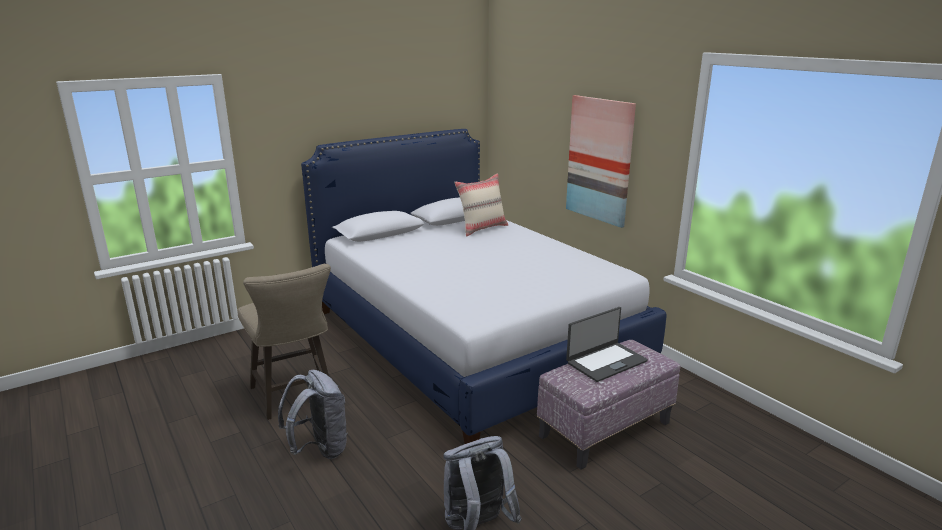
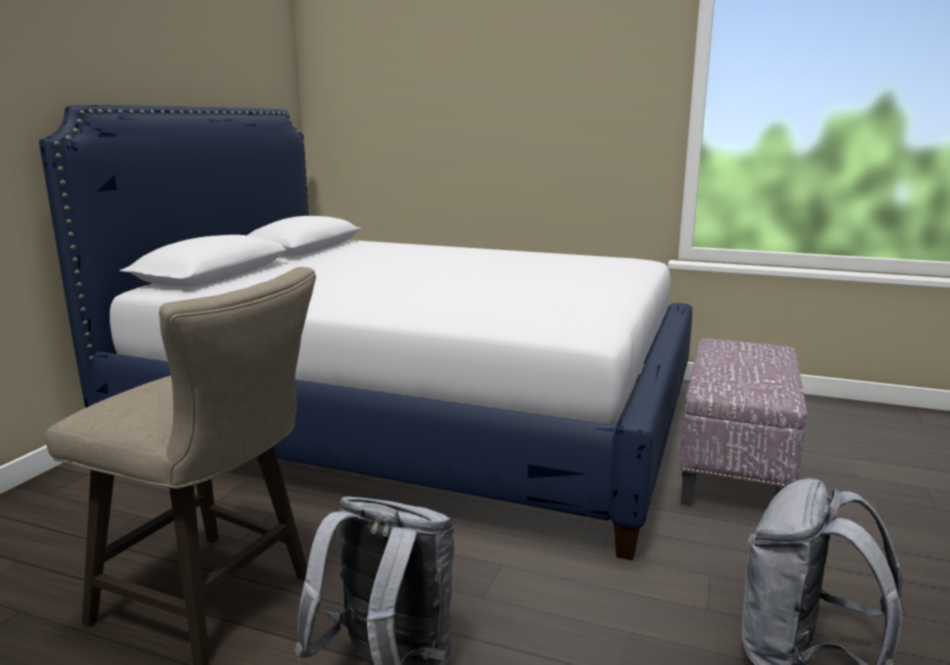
camera: 35 degrees left, 5 degrees down
(482, 228) = (371, 251): beige pillow -> none
(600, 160) = (535, 124): picture -> none
(606, 361) = (734, 361): laptop -> none

